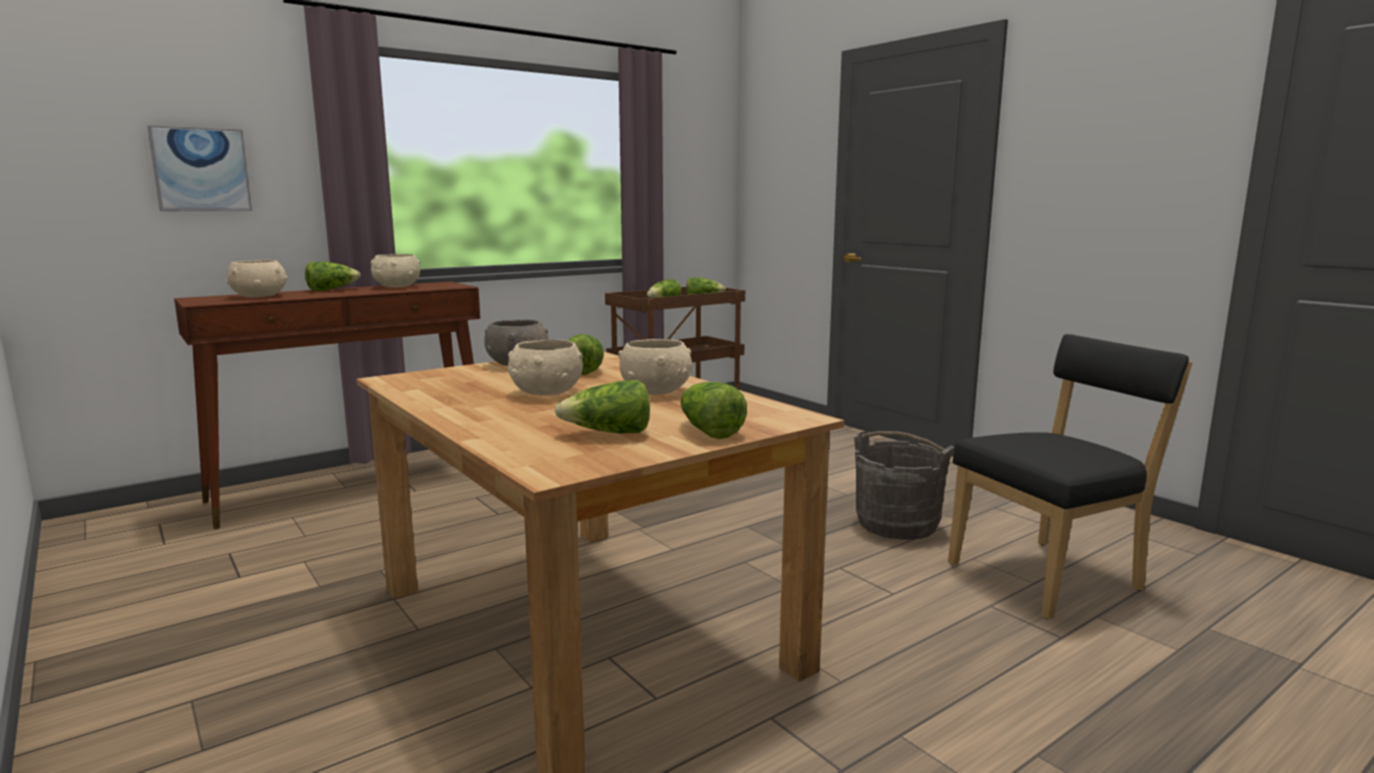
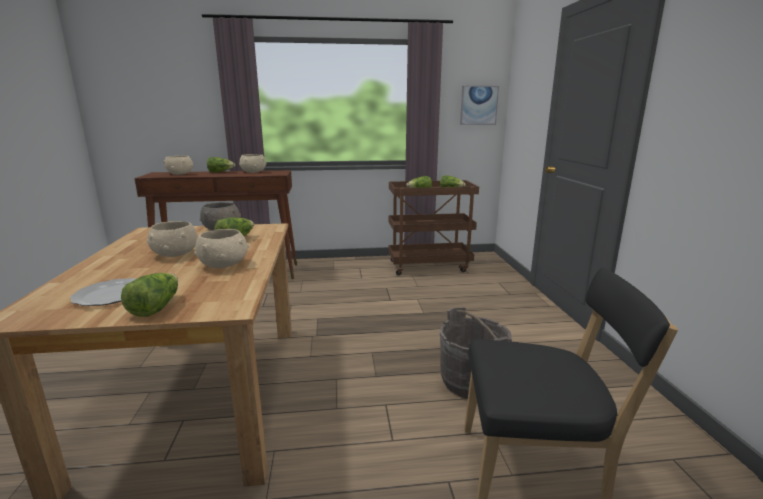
camera: 30 degrees right, 5 degrees up
(201, 169) = (171, 108): picture -> picture (478, 105)
(609, 433) = (111, 295): lettuce -> plate

